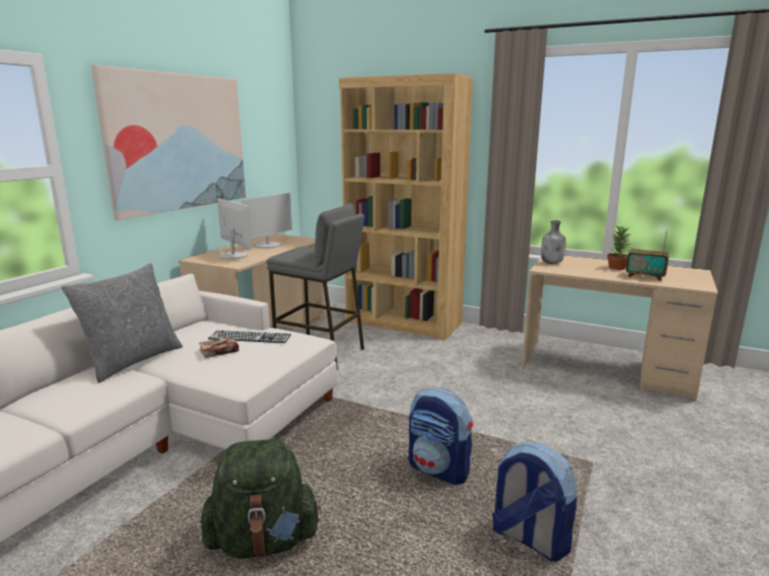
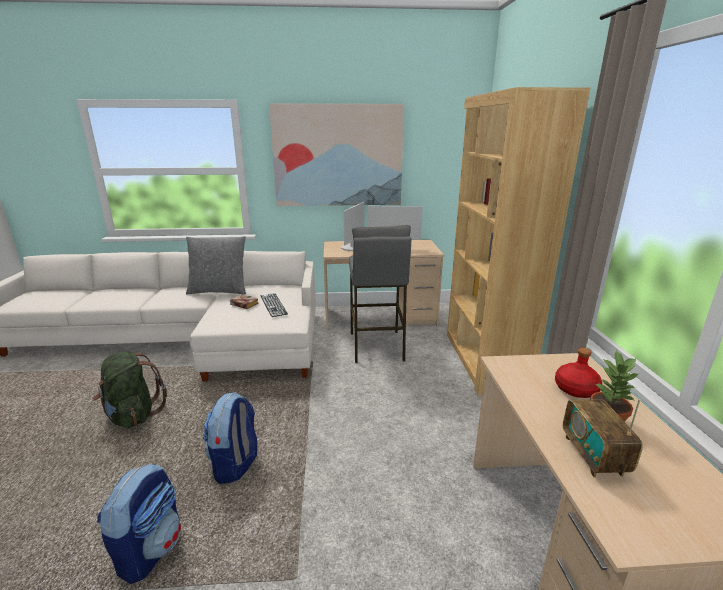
camera: 60 degrees right, 5 degrees up
(552, 263) = (541, 365): grey bottle -> none
(583, 264) = (575, 389): none -> red bottle

